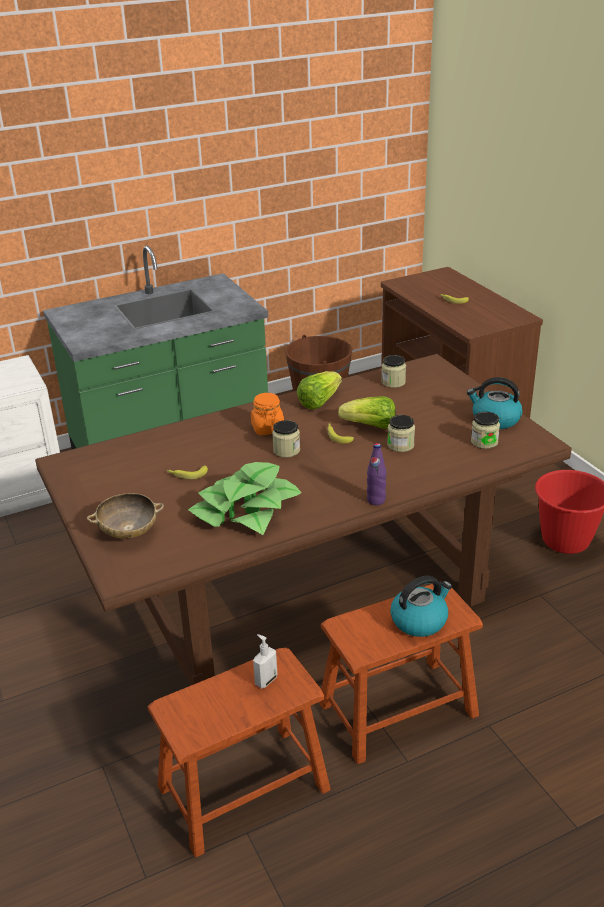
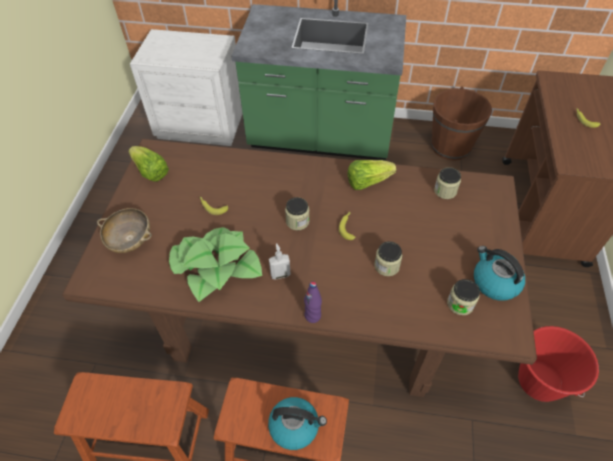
camera: 35 degrees right, 20 degrees up
(265, 680) = (152, 405): soap dispenser -> soap dispenser (280, 274)
(267, 428) = (305, 190): orange jar -> none
(370, 426) = (382, 231): lettuce -> lettuce (150, 172)

